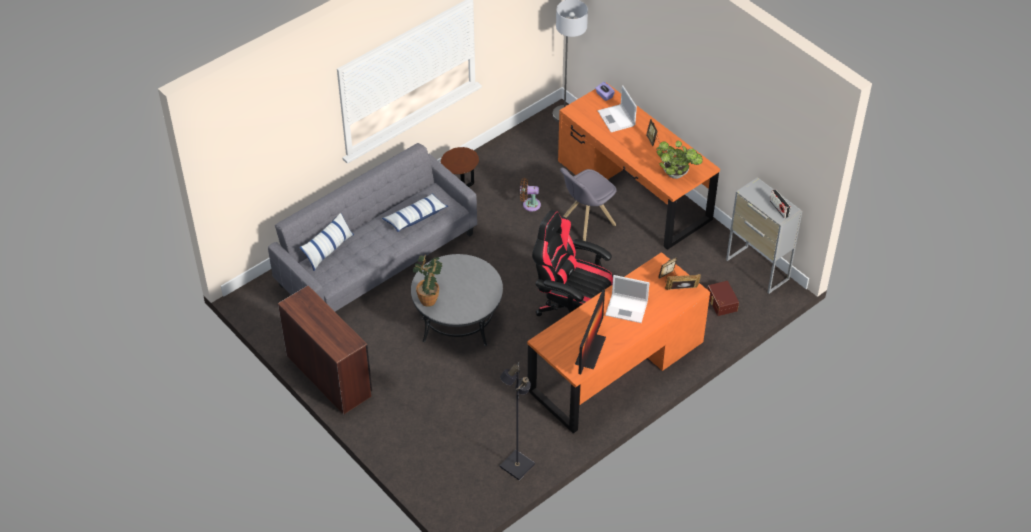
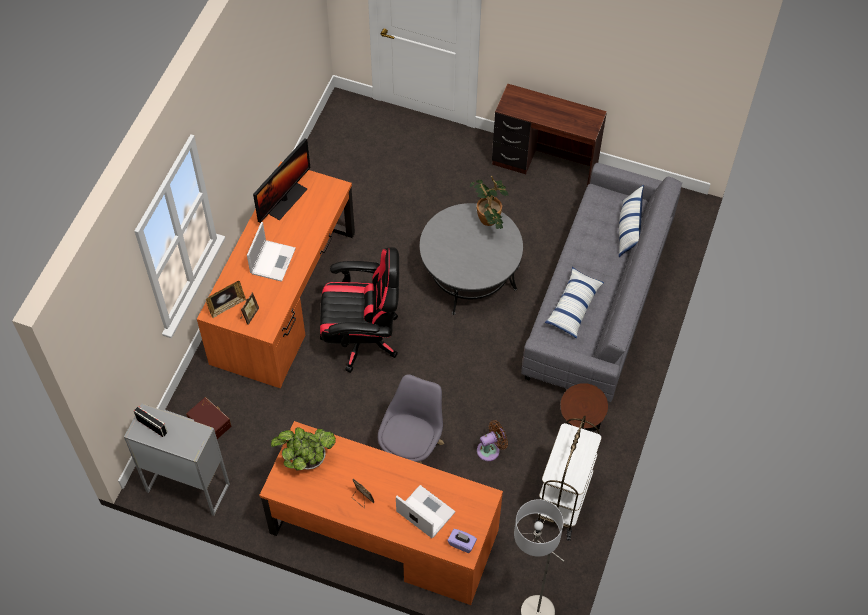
camera: 150 degrees right, 10 degrees up
(502, 160) = (564, 498): none -> white cart
(517, 465) = (321, 163): black floor lamp -> none
(590, 350) = (285, 200): monitor -> monitor turned 135 degrees counterclockwise
(627, 308) = (273, 260): laptop -> laptop turned 120 degrees clockwise

